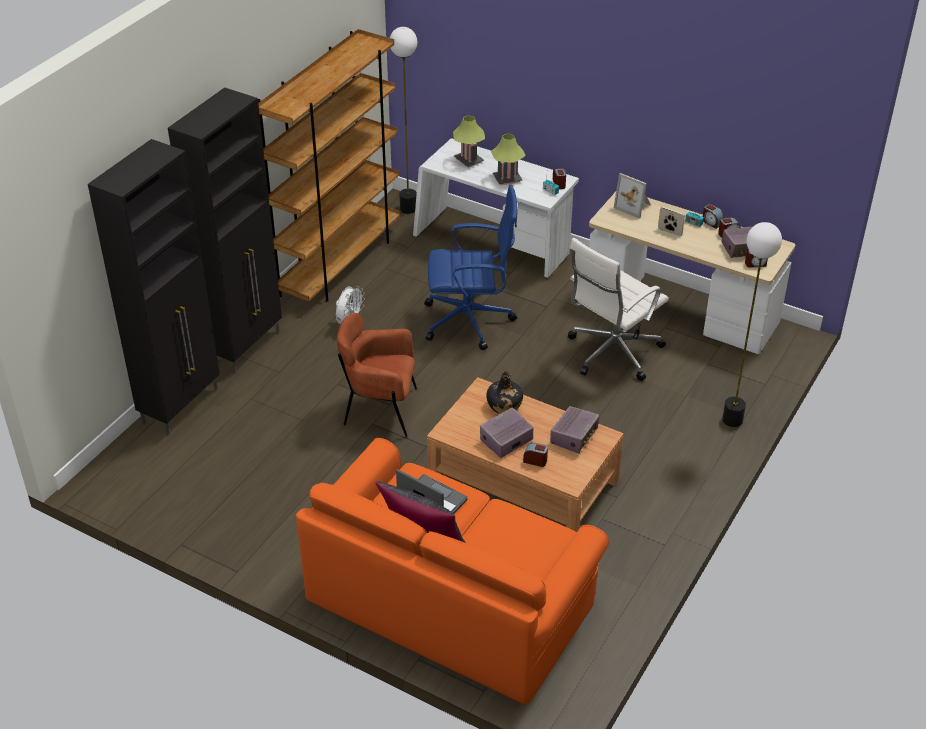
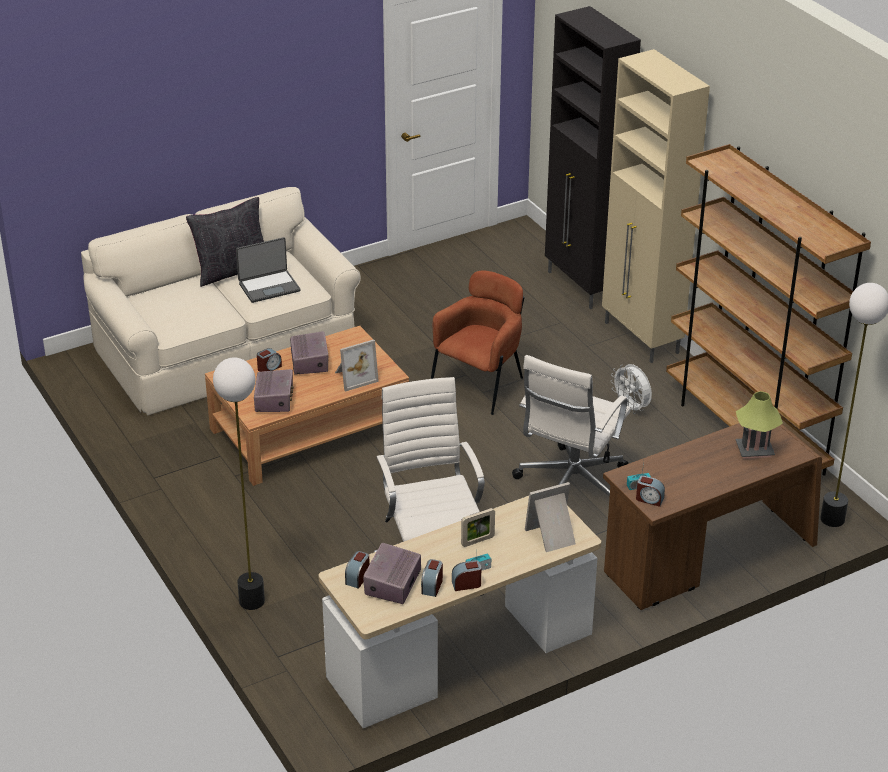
camera: 120 degrees right, 5 degrees down
(246, 347) = (641, 338): black cabinet -> beige cabinet
(450, 598) = (226, 348): orange sofa -> beige sofa
(470, 321) = (570, 486): blue office chair -> white office chair
(493, 244) = (707, 558): white desk -> brown desk
(504, 406) = (354, 377): black bottle -> picture frame
(507, 179) = (690, 464): table lamp -> none
(574, 436) = (274, 400): radio -> radio turned 150 degrees counterclockwise

